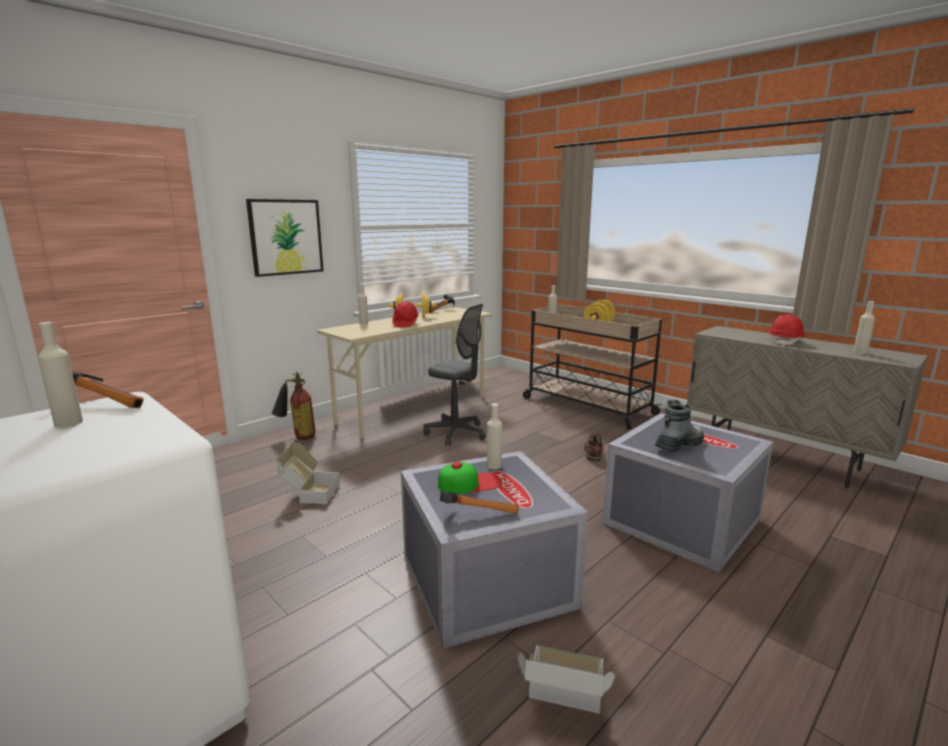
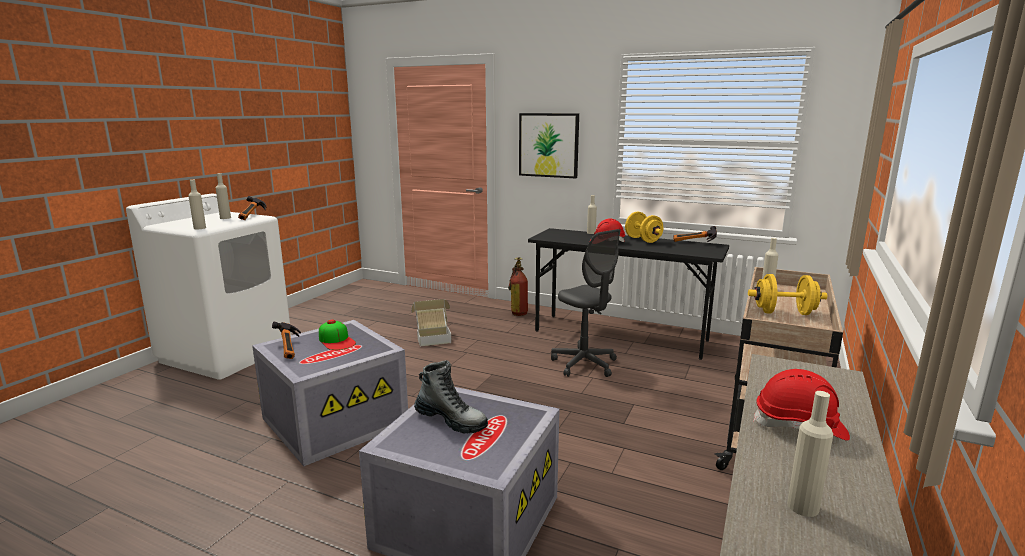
camera: 70 degrees right, 0 degrees up
(413, 409) = (621, 335): beige desk -> black desk
(456, 433) = (584, 364): grey office chair -> grey office chair turned 45 degrees counterclockwise
(494, 465) = (369, 344): beige bottle -> beige bottle (200, 228)
(563, 702) = (207, 468): cardboard box -> none
(593, 451) = (612, 446): brown boot -> none

